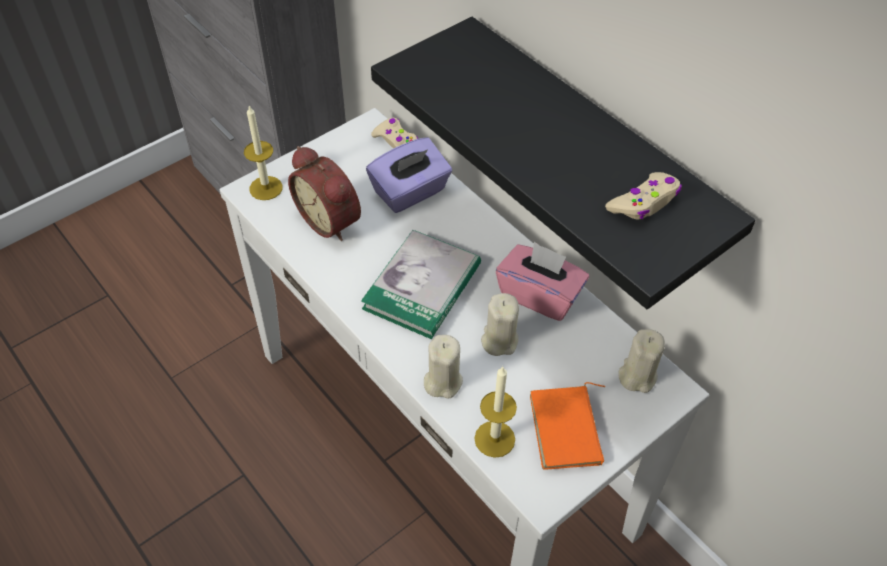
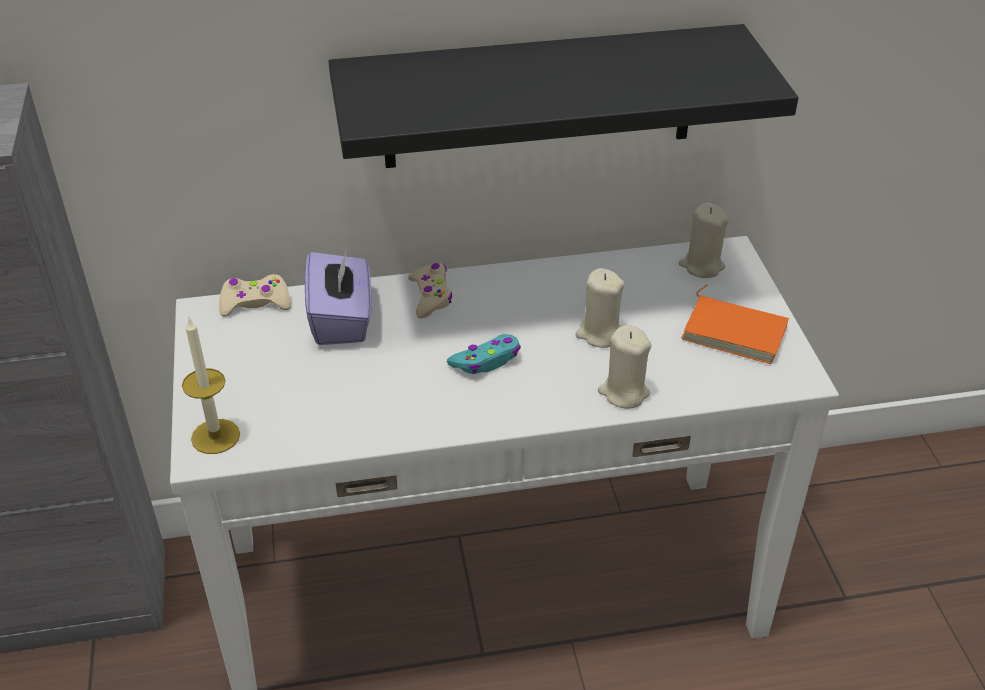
camera: 60 degrees left, 10 degrees down
(331, 220) = (324, 397): alarm clock -> none
(422, 287) = (486, 361): book -> turquoise game controller
(494, 439) = (717, 383): candle -> none
(539, 295) = (563, 285): pink tissue box -> none
(644, 203) = (686, 61): beige game controller -> beige game controller (431, 296)

